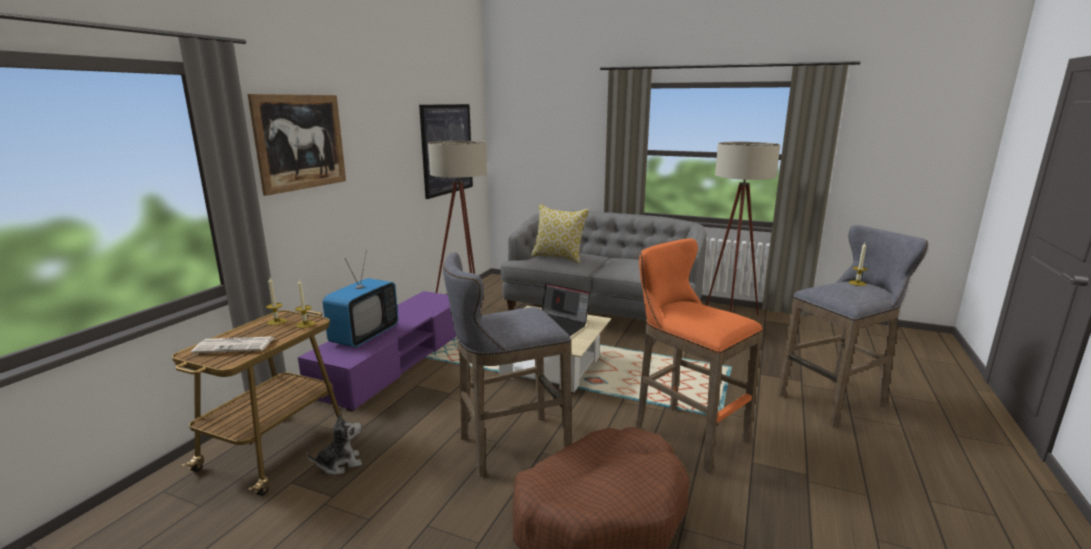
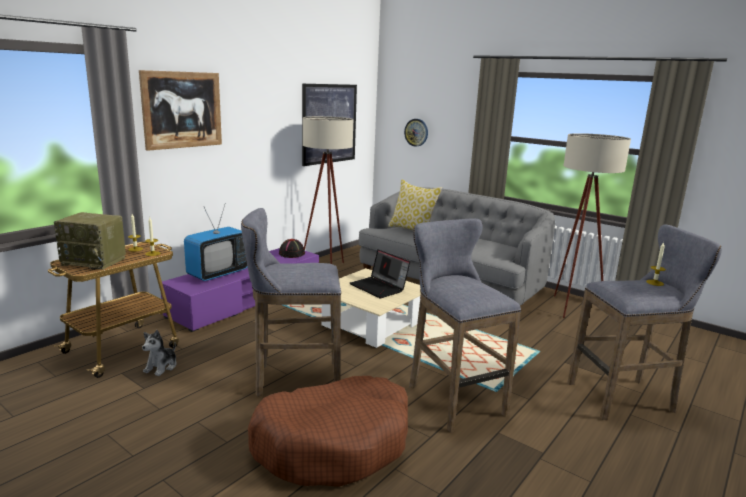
camera: 15 degrees right, 0 degrees up
(236, 345) = (95, 261): newspaper -> radio
(340, 464) = (161, 367): plush toy -> plush toy turned 120 degrees clockwise
(434, 300) = (292, 253): none -> black hat
(537, 152) = (416, 132): none -> wall clock
(684, 434) = (452, 398): orange stool -> grey stool

